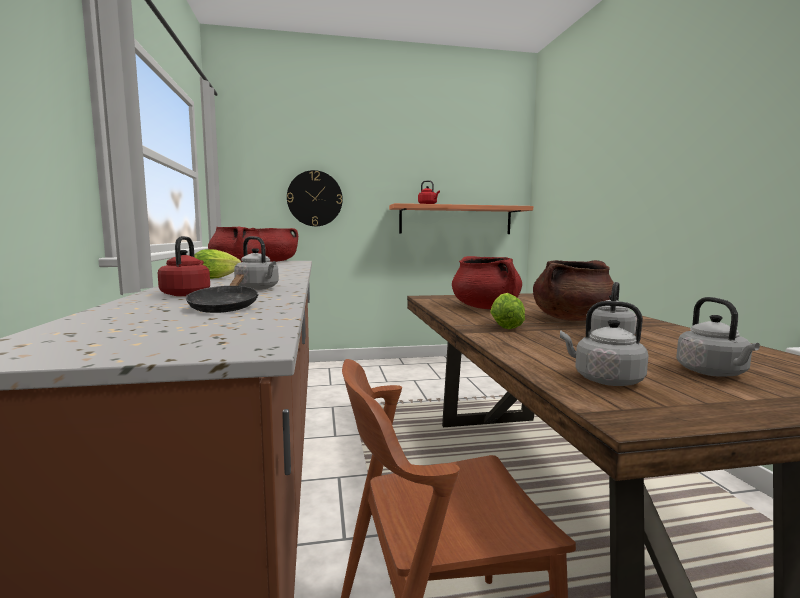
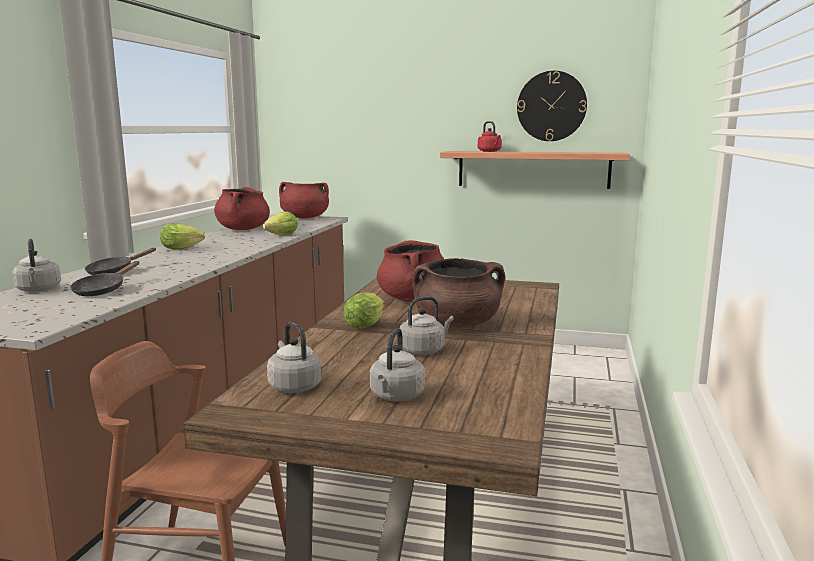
camera: 25 degrees right, 5 degrees up
(187, 294) = (114, 271): red kettle -> black frying pan
(258, 288) = (176, 268): grey kettle -> grey kettle (38, 290)
(290, 269) = (280, 235): none -> lettuce
(314, 198) = (362, 144): wall clock -> wall clock (551, 106)

